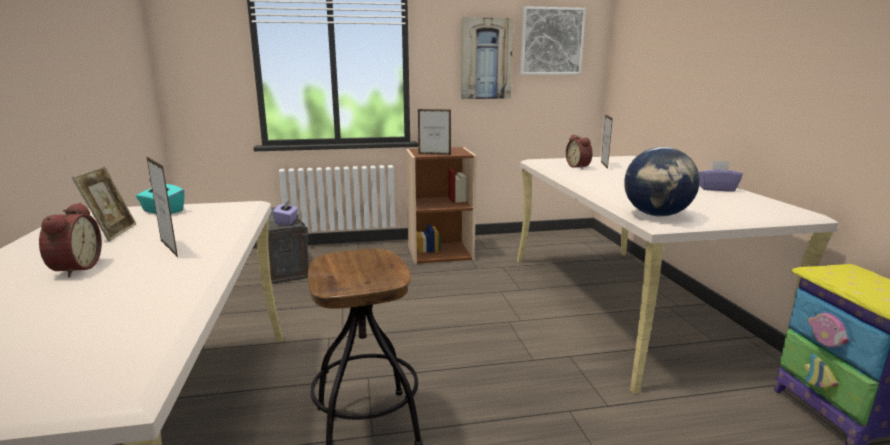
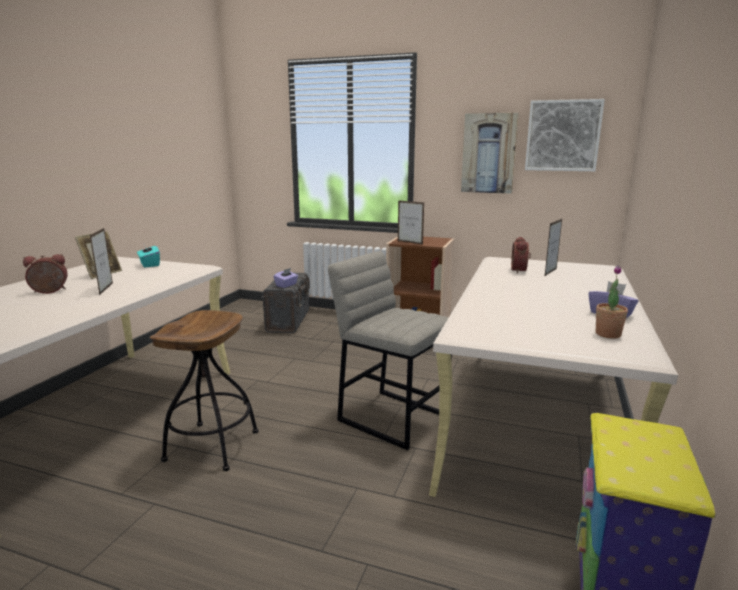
camera: 30 degrees right, 0 degrees up
(73, 268) = (49, 292): alarm clock -> alarm clock turned 135 degrees counterclockwise
(513, 335) = (390, 417): none -> grey chair
(656, 215) = (469, 327): globe -> none
(751, 203) = (608, 334): none -> potted plant

